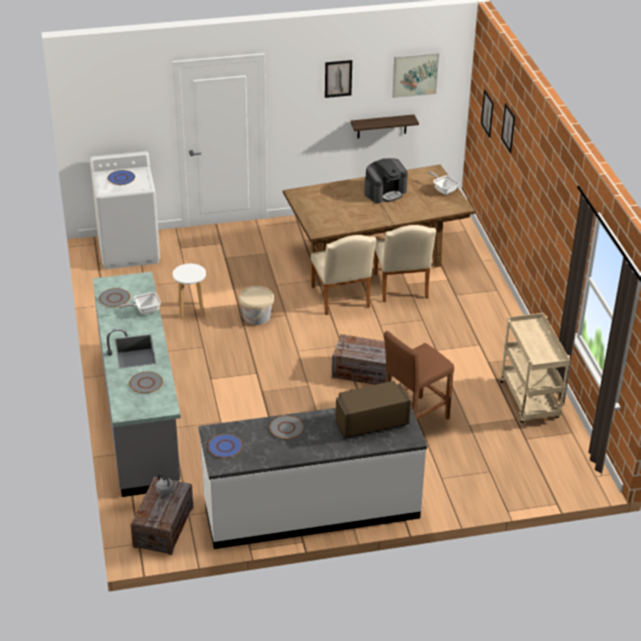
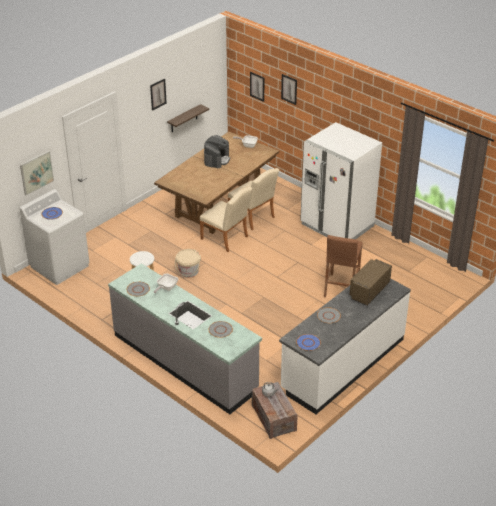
camera: 35 degrees left, 0 degrees up
(364, 372) = (286, 274): crate -> none
(415, 74) = (198, 76): picture -> picture (36, 172)
(496, 341) = (337, 225): none -> white fridge
(530, 401) = (389, 249): beige cart -> none

